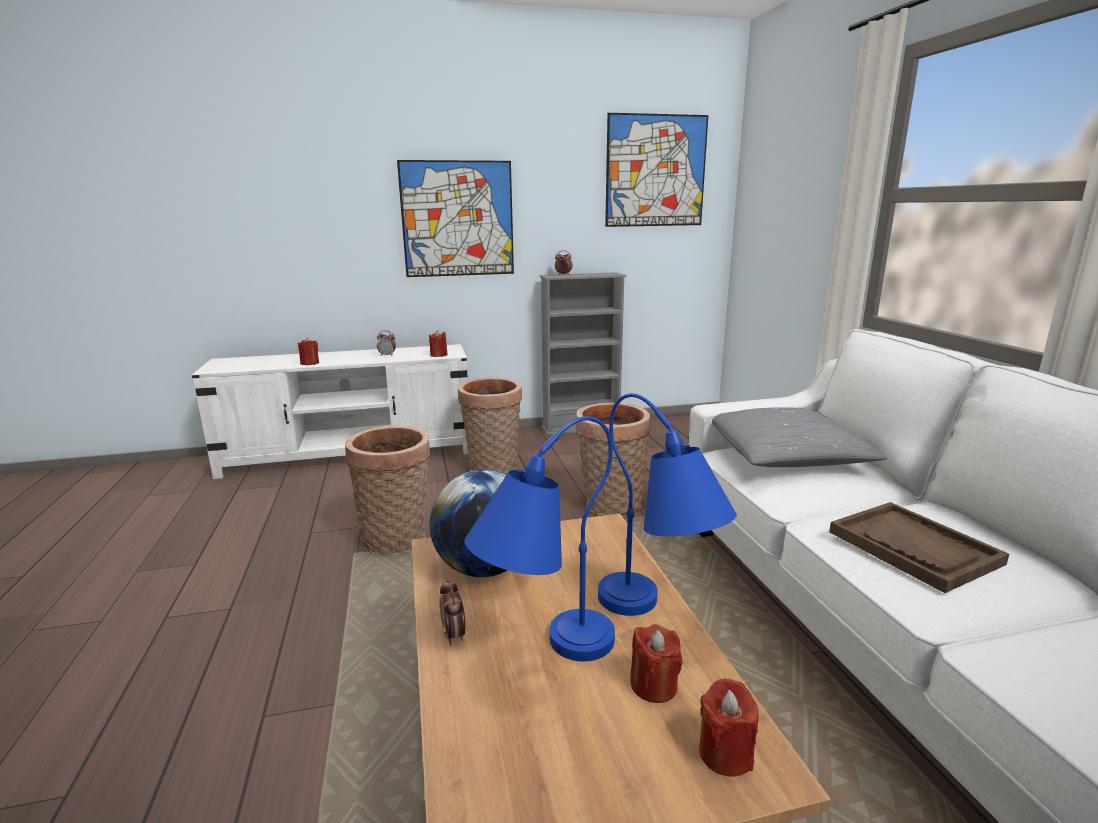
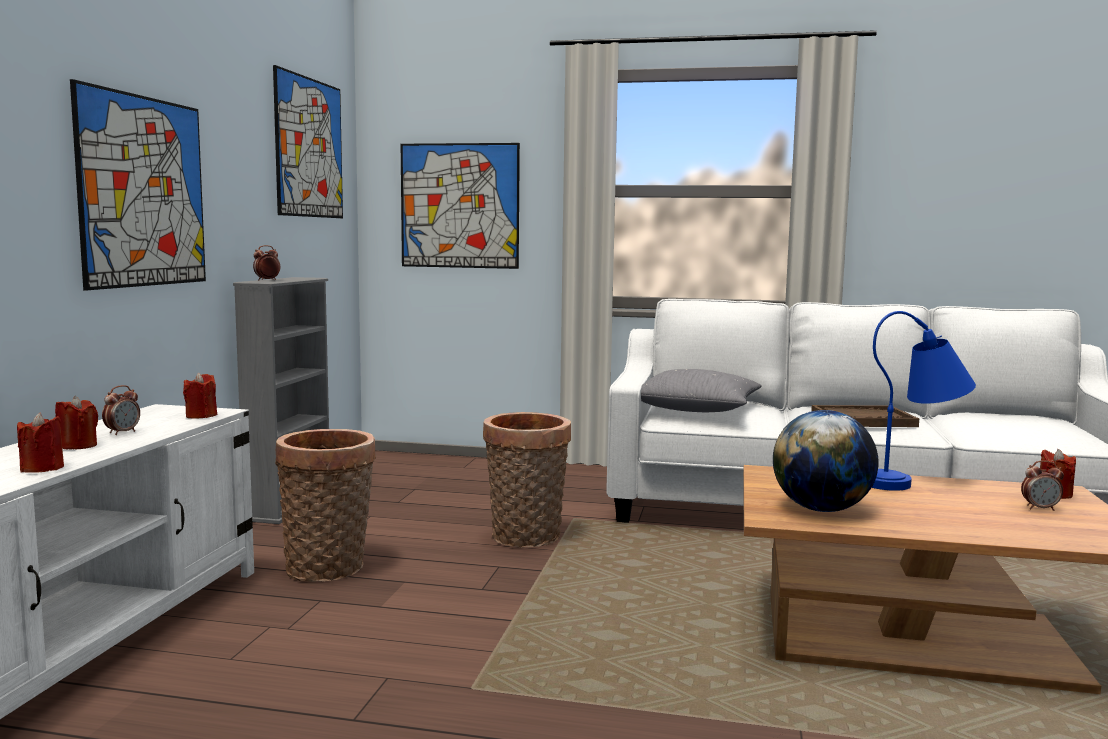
camera: 65 degrees left, 10 degrees down
(397, 540) = (466, 656): basket -> none
(454, 635) = (927, 529): alarm clock -> alarm clock (1040, 508)
(543, 655) = (958, 511): blue table lamp -> none
(653, 685) = (993, 495): red candle -> red candle (77, 446)
(785, 213) = (459, 206): none -> picture

